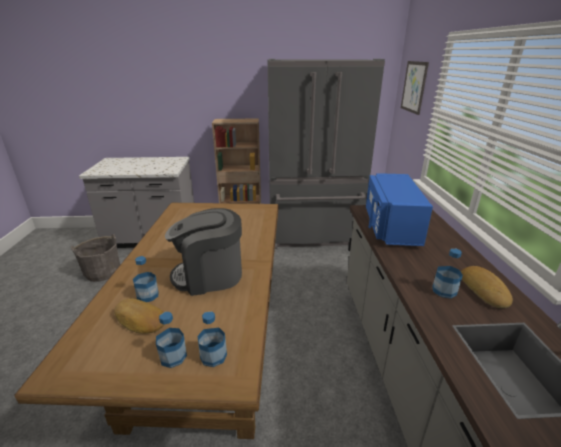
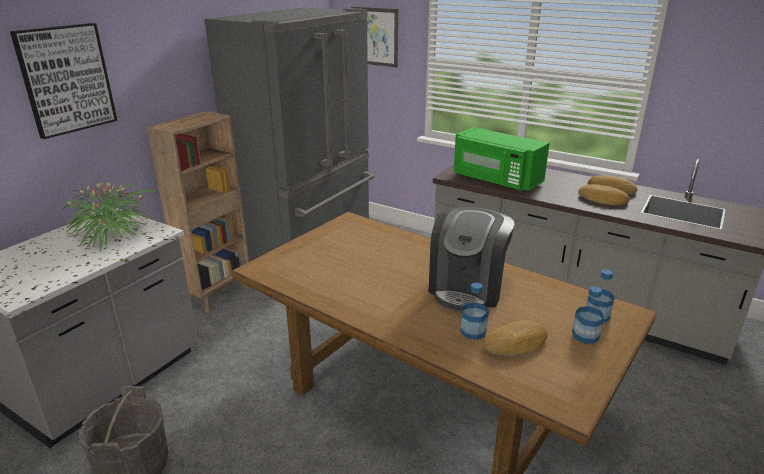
camera: 55 degrees left, 0 degrees up
(158, 165) = (112, 235): none -> potted plant
(173, 83) = (66, 79): none -> picture
(390, 227) = (495, 180): blue microwave -> green microwave
(444, 291) = (603, 200): bottle -> bread

